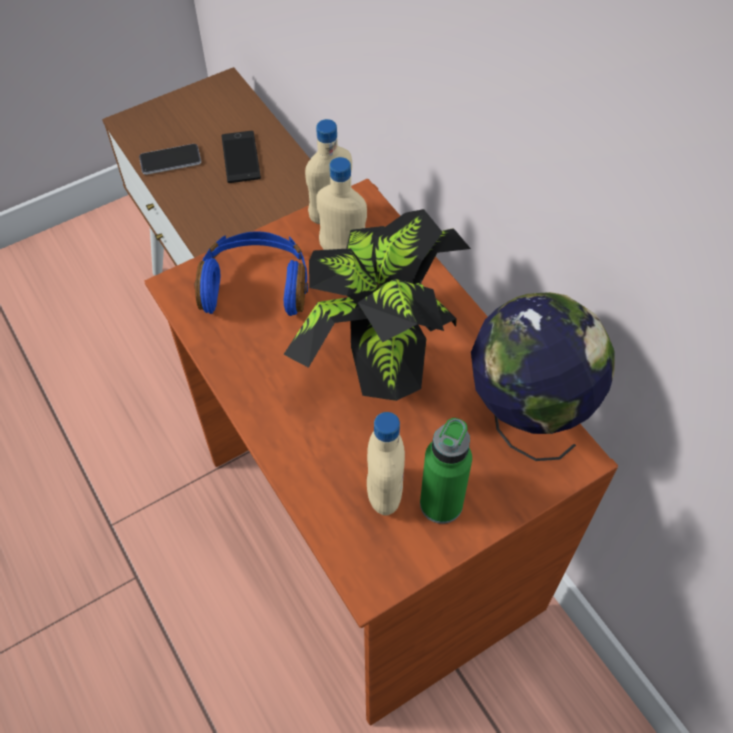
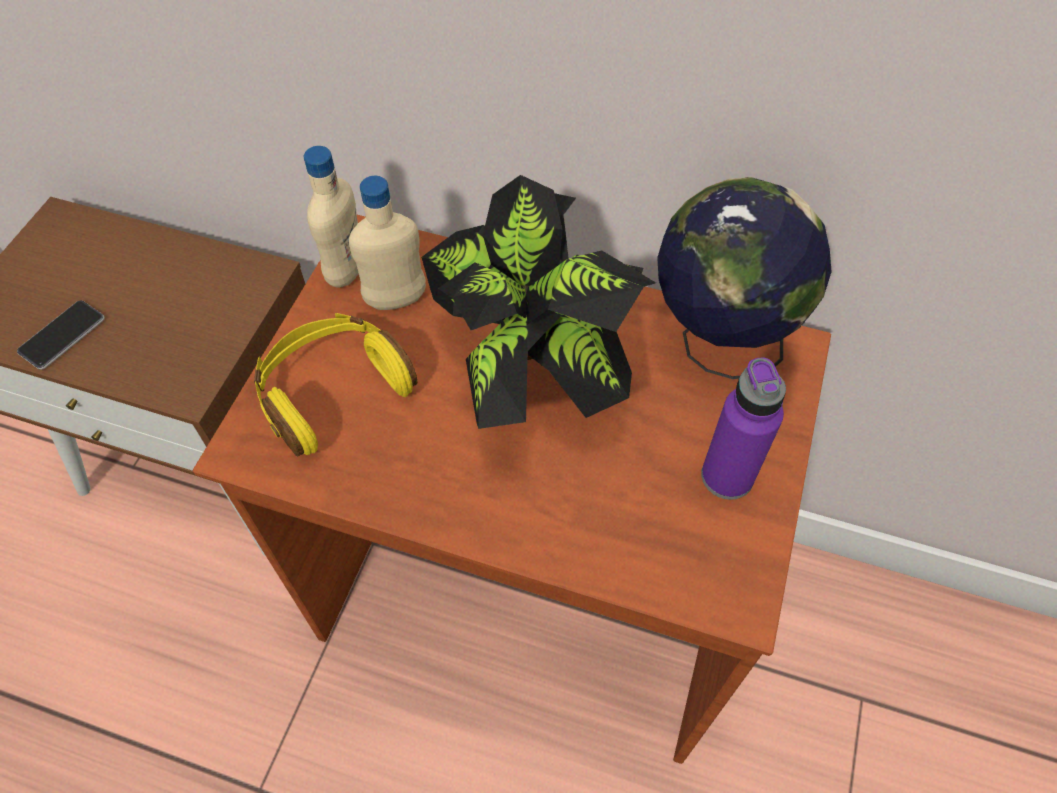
camera: 40 degrees left, 0 degrees up
(241, 157) = (148, 285): phone -> none
(255, 285) = (333, 391): blue headphones -> yellow headphones
(384, 493) = (667, 506): beige bottle -> none
(441, 504) = (727, 476): green bottle -> purple bottle

